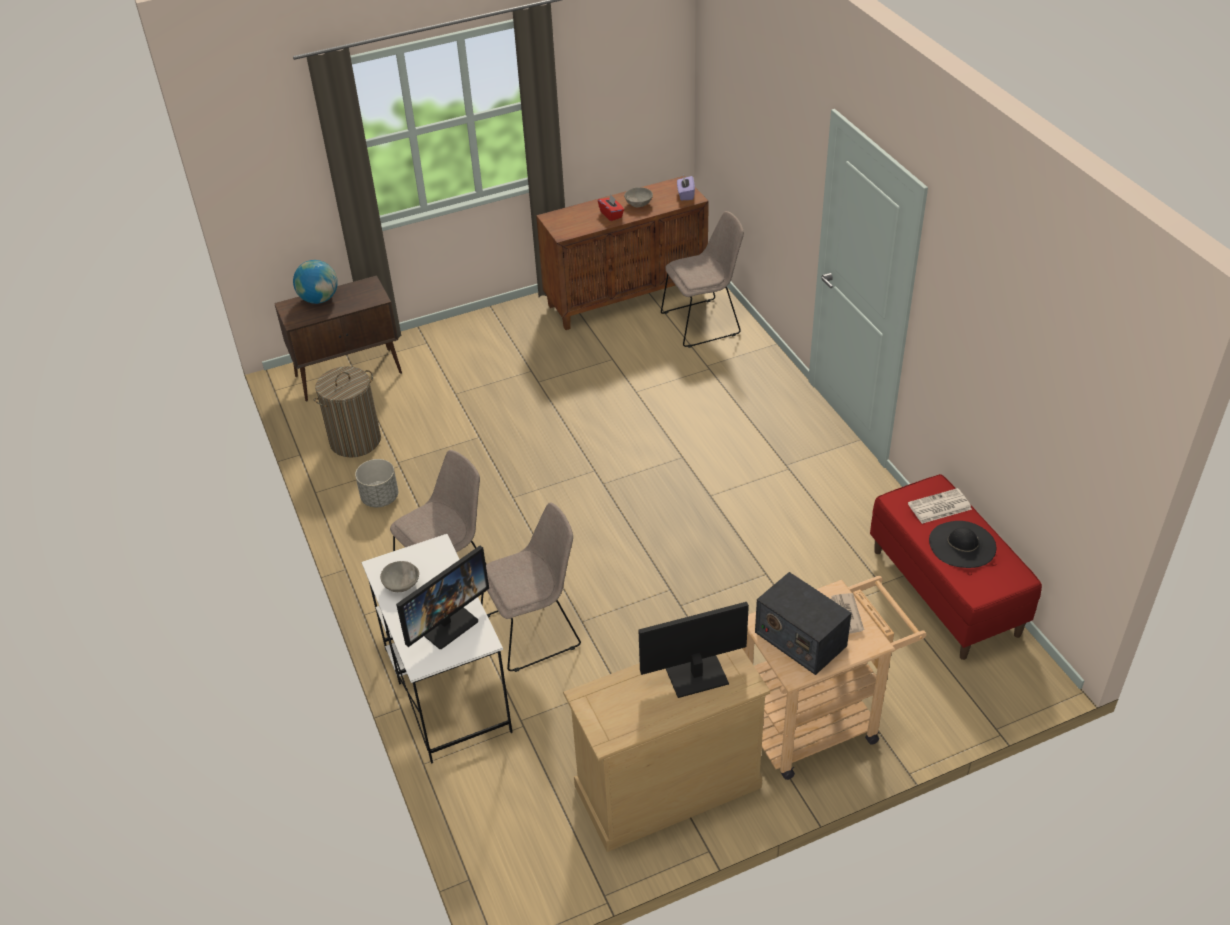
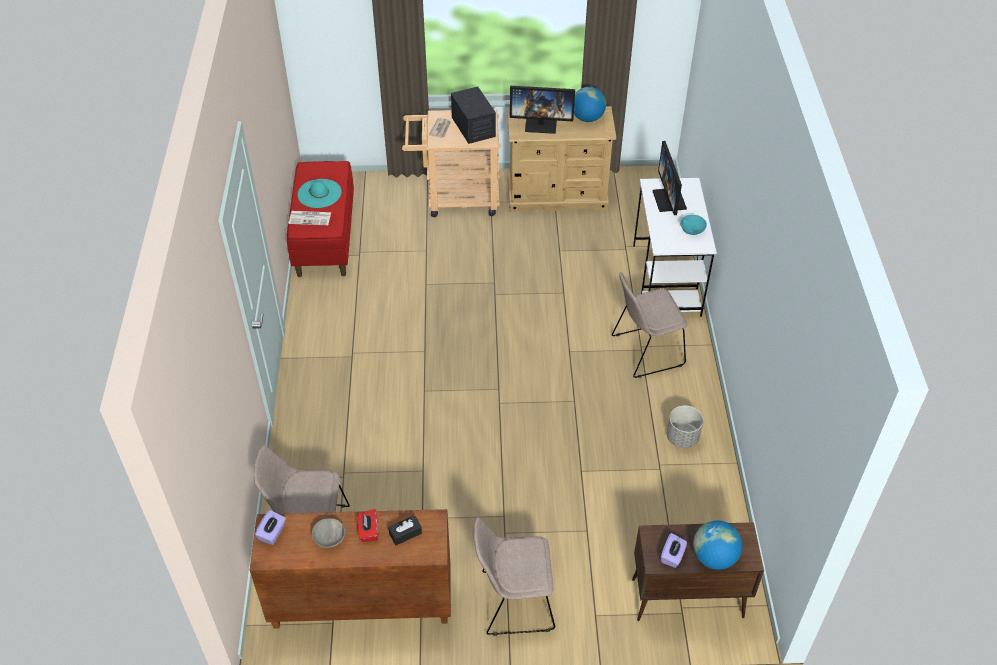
camera: 160 degrees left, 5 degrees up
(355, 441) = (694, 507): laundry basket -> none
(356, 290) = (672, 556): none -> purple tissue box
(401, 584) = (692, 230): grey bowl -> turquoise bowl
(446, 623) = (669, 200): monitor -> monitor turned 75 degrees counterclockwise
(534, 630) = (597, 297): beige chair -> beige chair (514, 601)
(581, 221) = (405, 533): none -> black tissue box
(626, 713) = (587, 118): none -> globe
(962, 544) = (319, 193): black hat -> turquoise hat

